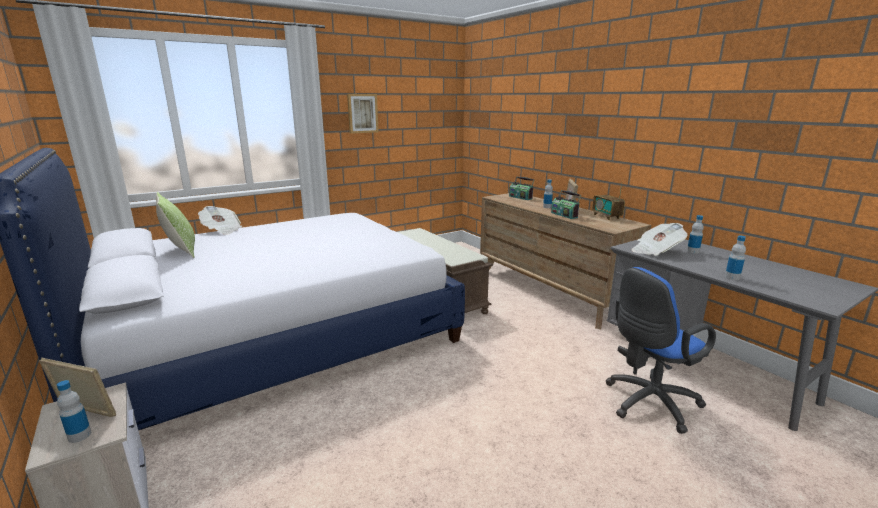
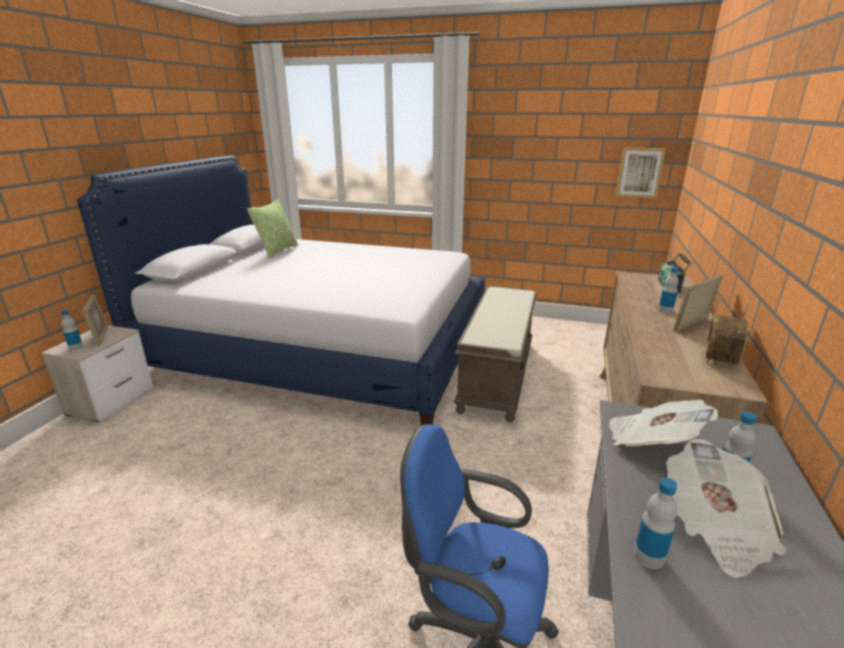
camera: 50 degrees right, 5 degrees up
(222, 230) = (334, 242): newspaper -> newspaper (715, 528)
(362, 113) = (521, 138): picture -> picture (639, 172)
(564, 215) = (653, 330): radio -> none

